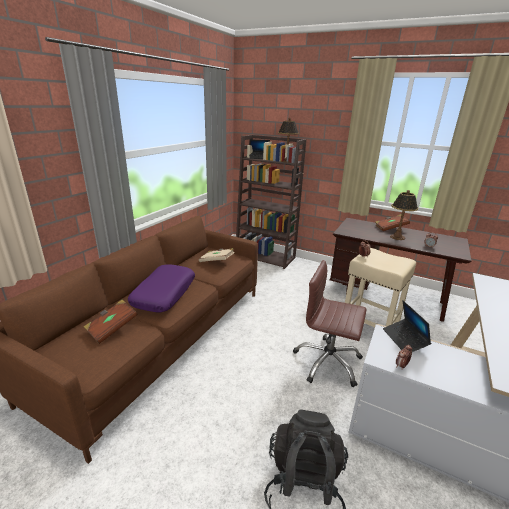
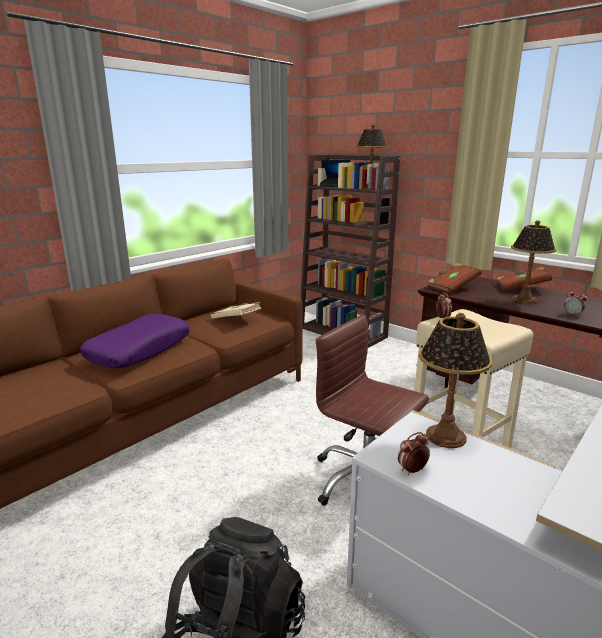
camera: 15 degrees right, 5 degrees down
(112, 328) = (46, 380): brown book -> brown book (452, 287)
(404, 339) = (445, 436): laptop -> table lamp

